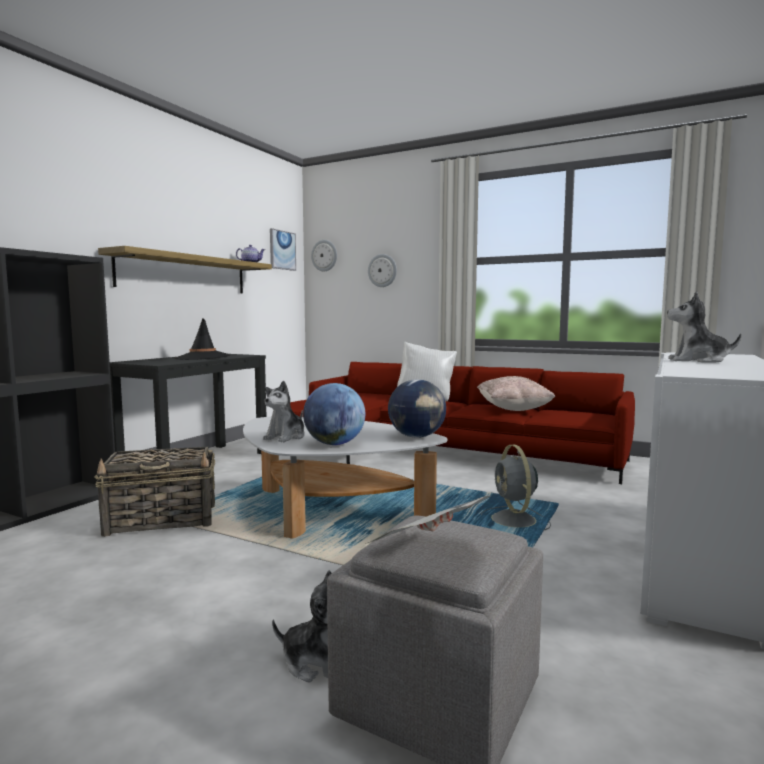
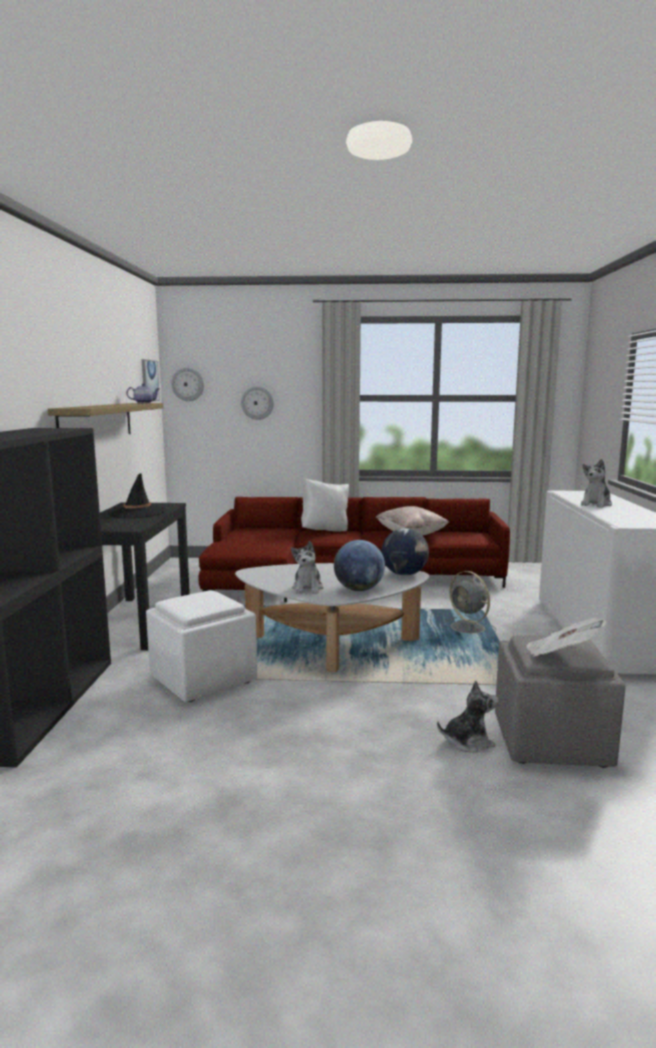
camera: 25 degrees left, 5 degrees up
(163, 520) = (203, 679): basket -> white ottoman
(698, 361) = (596, 504): plush toy -> plush toy turned 45 degrees counterclockwise

